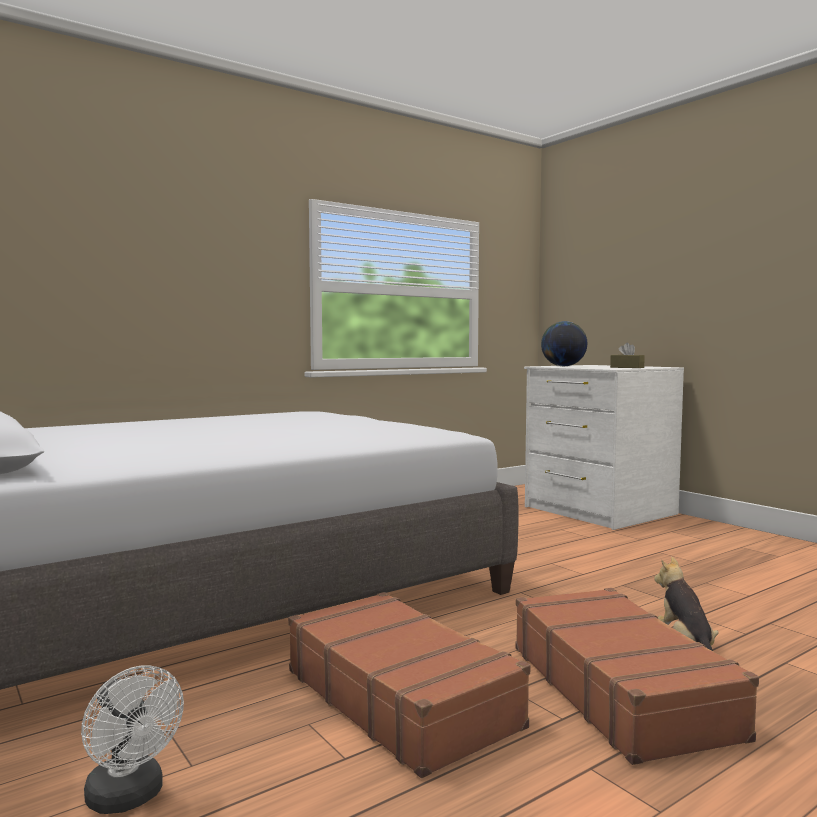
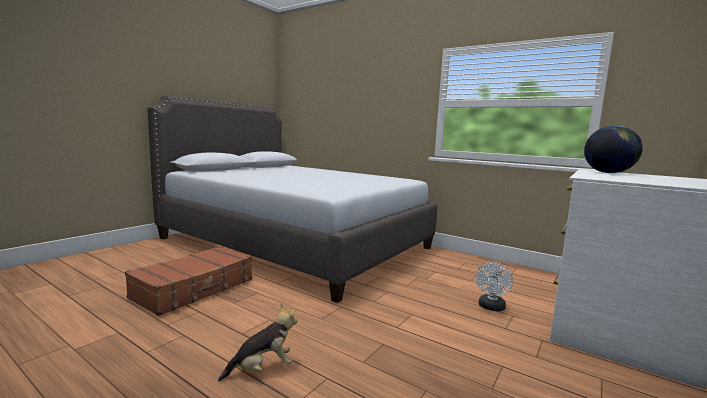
camera: 70 degrees right, 5 degrees up
(130, 798) = (138, 263): white fan -> white fan (491, 307)
(621, 690) = (196, 341): brown suitcase -> none
(627, 367) = (632, 180): brown tissue box -> none

